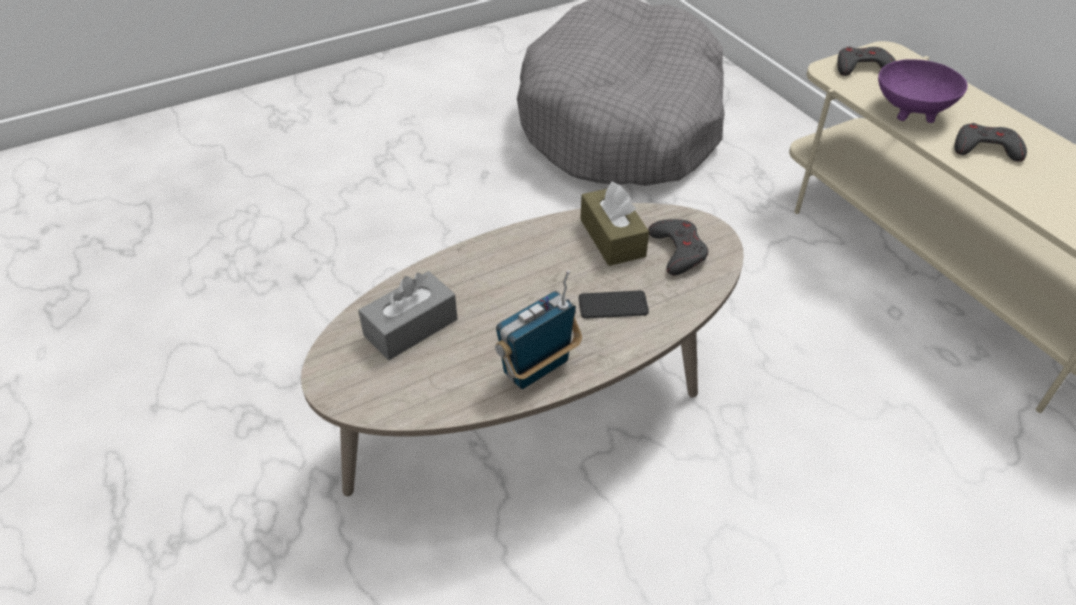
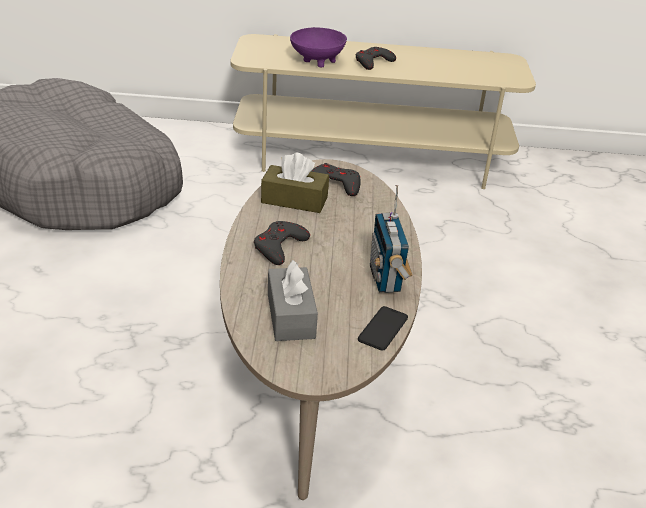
camera: 60 degrees left, 10 degrees down
(613, 305) = (358, 227): phone -> phone (383, 328)
(862, 67) = (258, 51): grey game controller -> grey game controller (279, 247)

